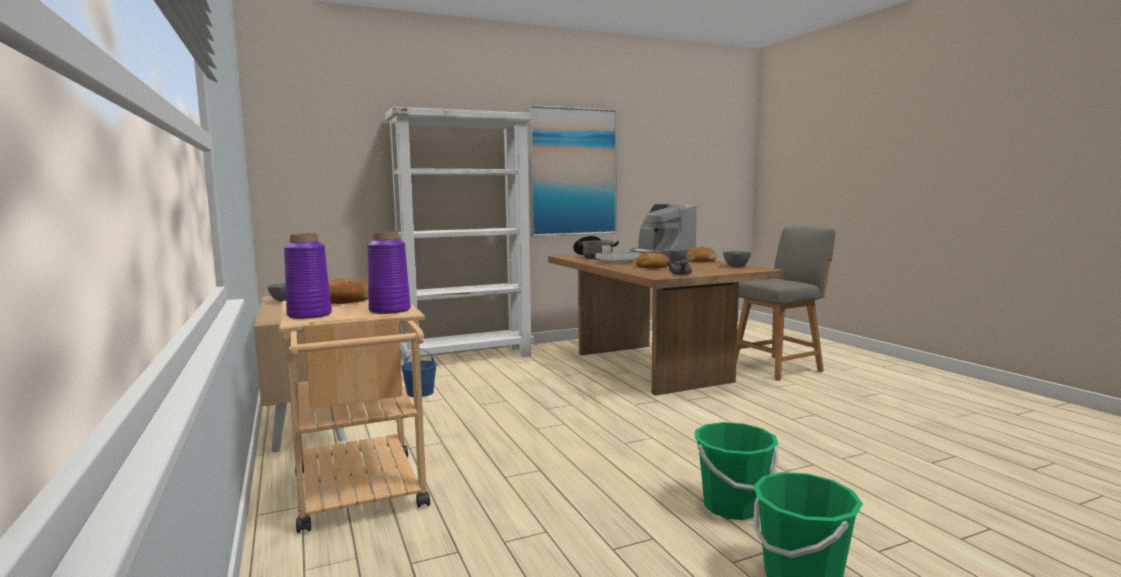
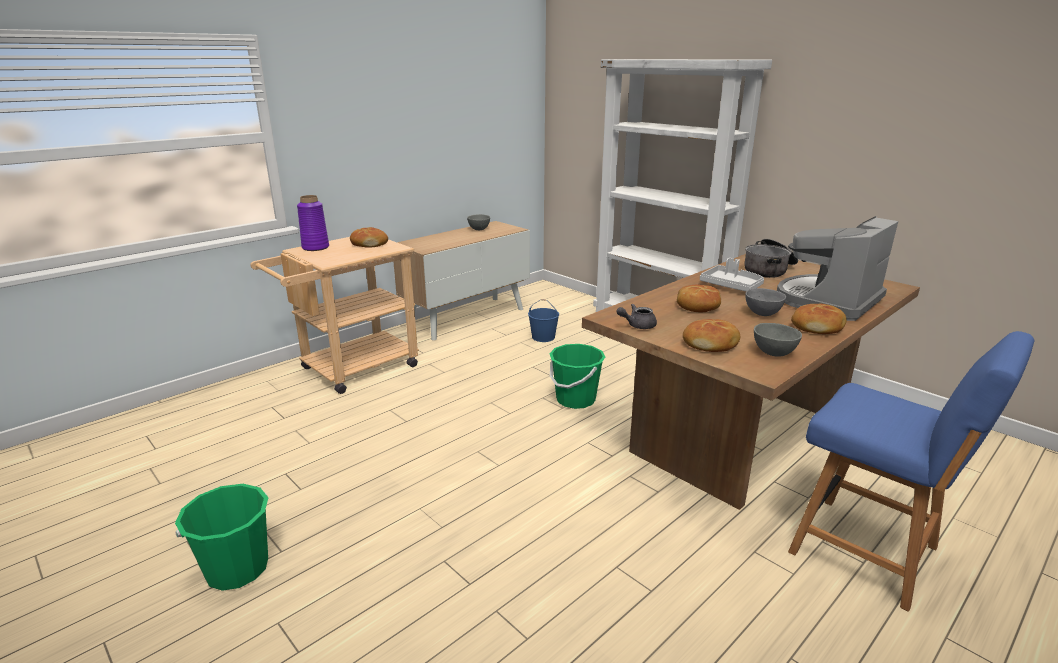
camera: 70 degrees right, 15 degrees up
(390, 310) = (332, 259): purple vase -> none
(573, 172) = (849, 139): picture -> none
(719, 270) = (711, 344): none -> bread
(733, 506) = (356, 526): green bucket -> green bucket (575, 399)
(778, 367) = (869, 553): grey chair -> blue chair

